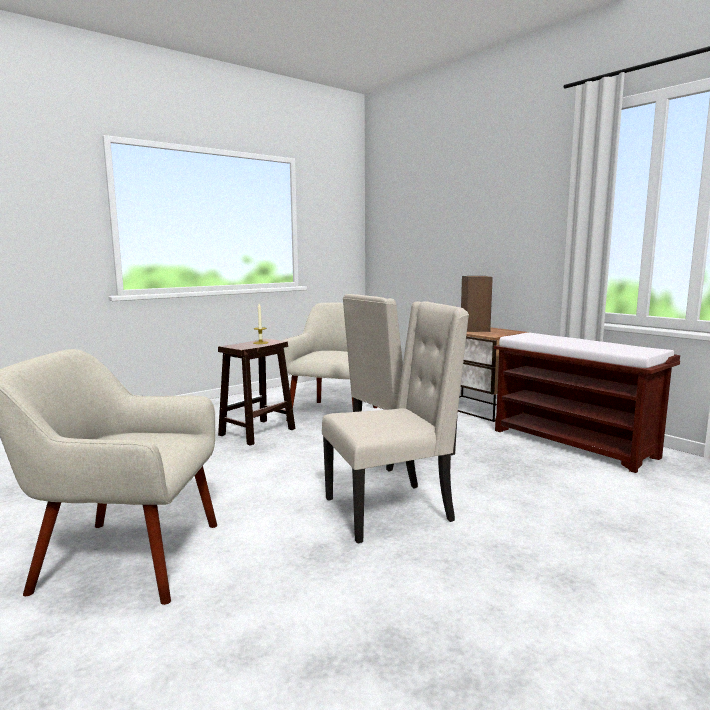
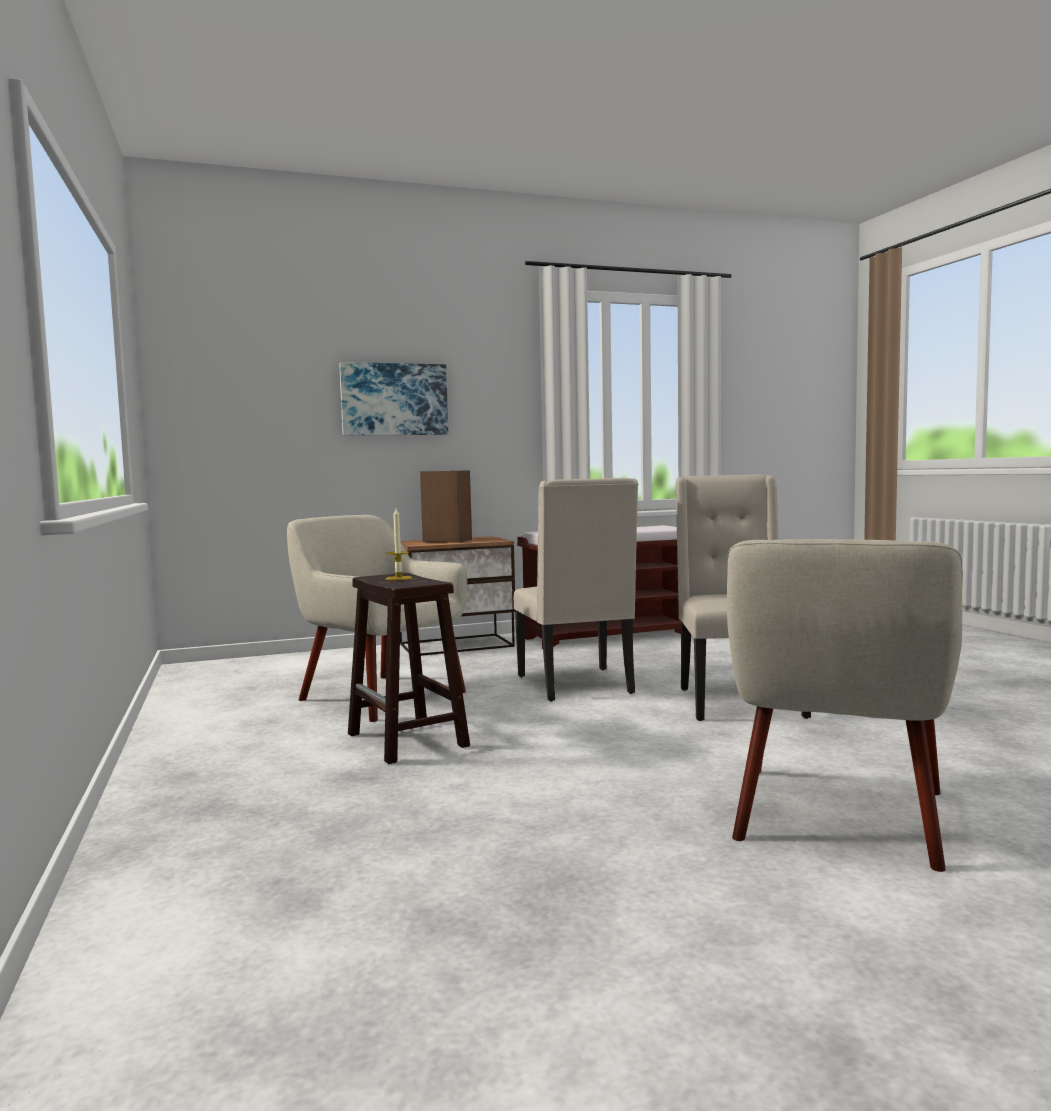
camera: 70 degrees left, 5 degrees down
(472, 221) = (394, 399): none -> picture

